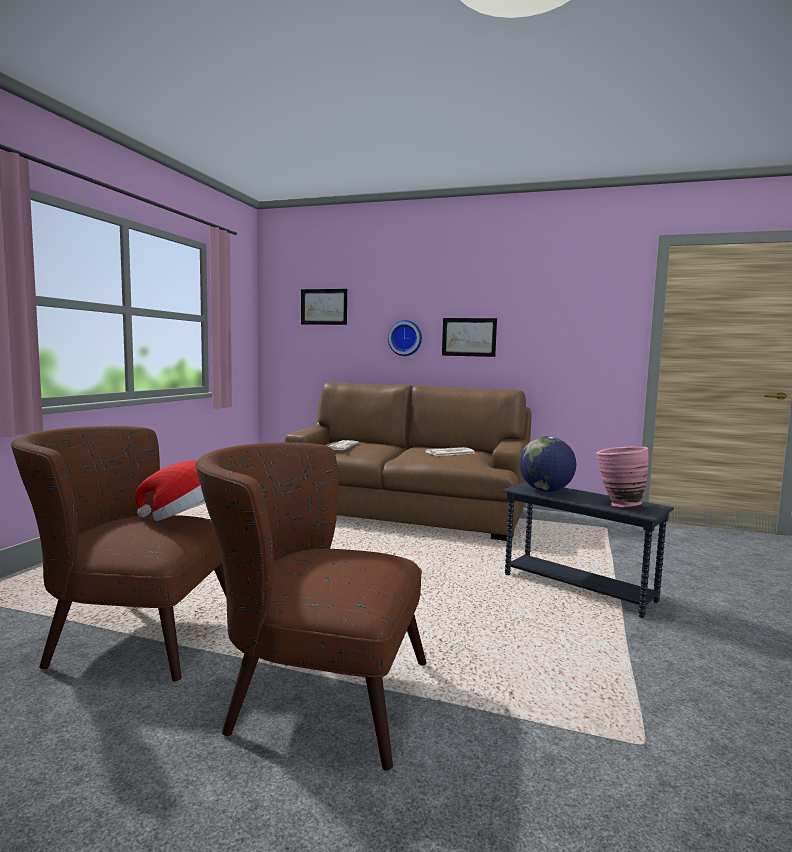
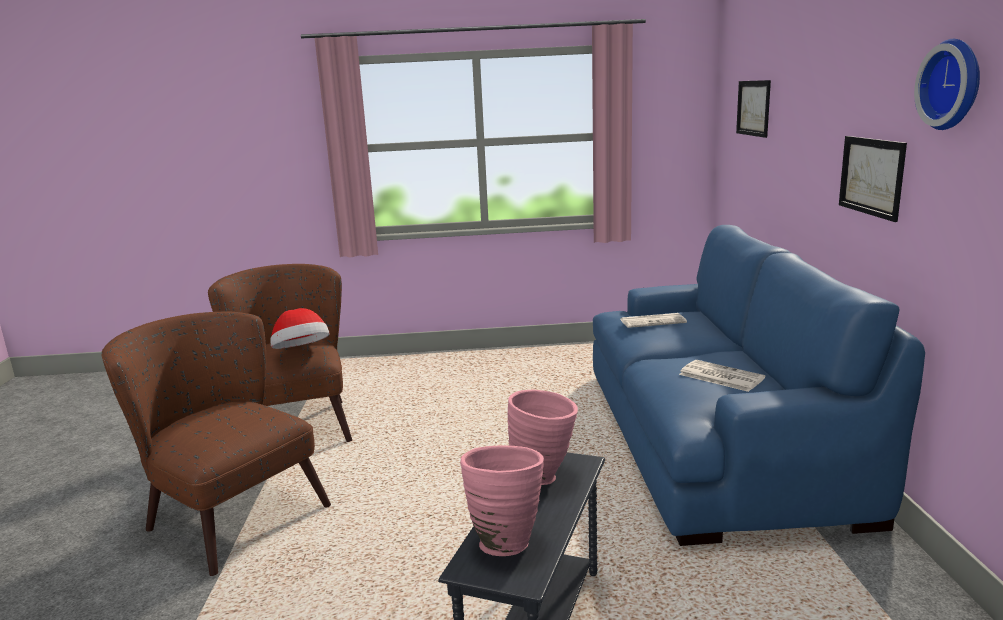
camera: 70 degrees right, 10 degrees up
(311, 692) = (228, 512): brown armchair -> brown armchair turned 45 degrees counterclockwise
(402, 511) = (712, 437): brown sofa -> blue sofa
(405, 338) = (810, 167): wall clock -> wall clock (954, 84)
(546, 490) = (545, 476): globe -> pink vase

